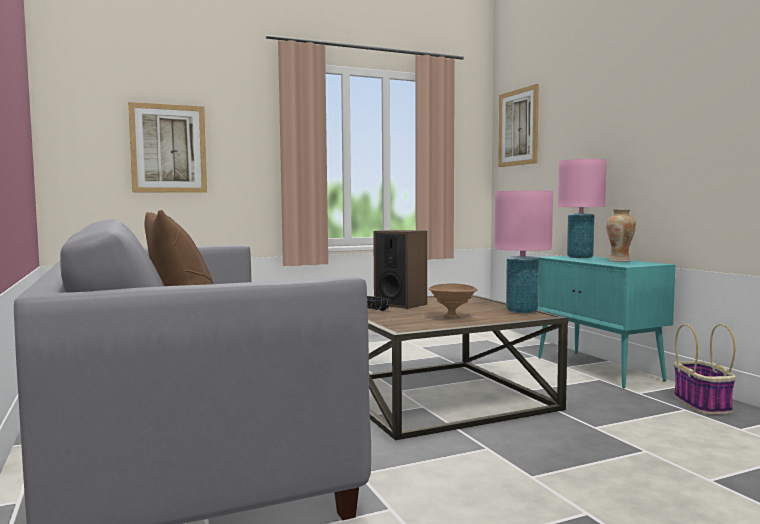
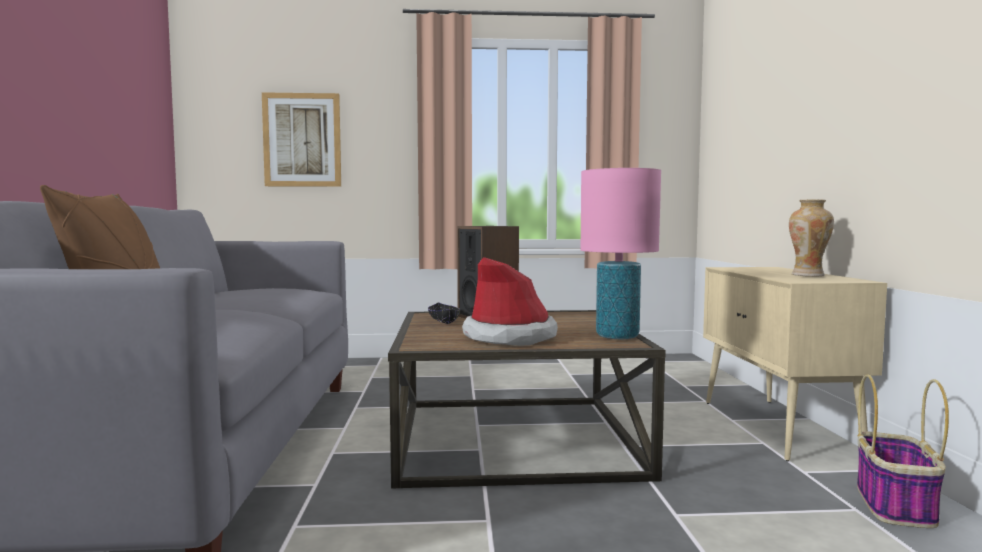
camera: 20 degrees right, 0 degrees up
(453, 317) = (509, 337): brown bowl -> hat
(518, 127) = (723, 99): picture -> none
(580, 257) = (765, 269): pink table lamp -> none
(598, 369) = (778, 428): turquoise cabinet -> beige cabinet

